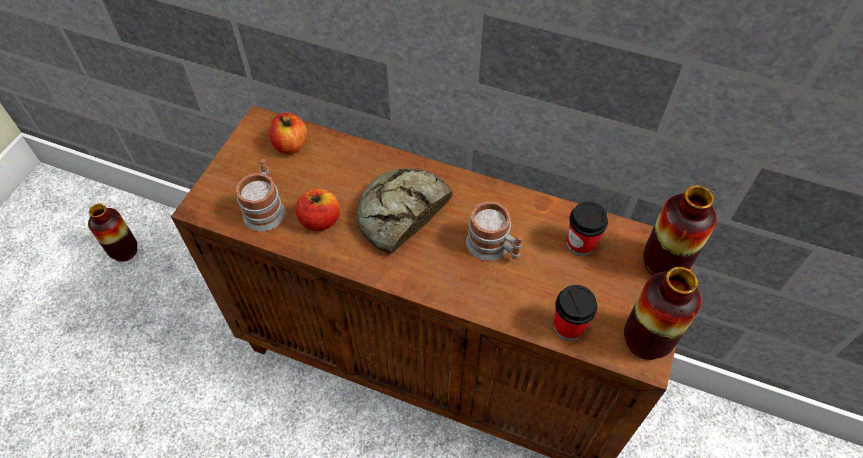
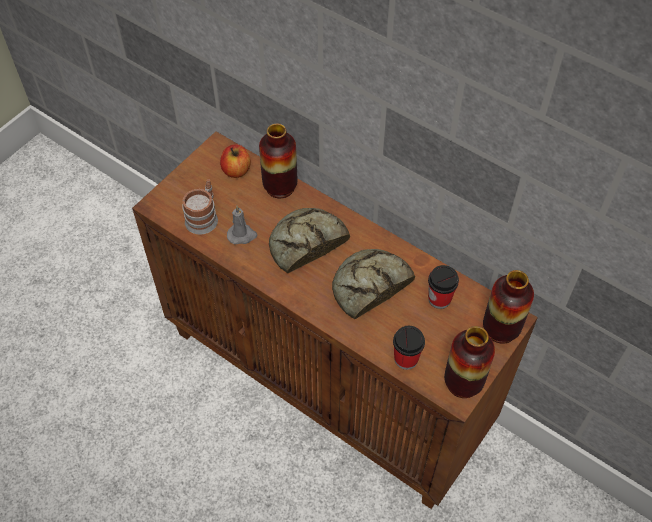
camera: 15 degrees right, 0 degrees up
(124, 251) = (92, 226): vase -> vase (280, 187)
(320, 220) = (242, 235): apple -> grey candle
(493, 247) = (369, 286): mug -> bread

